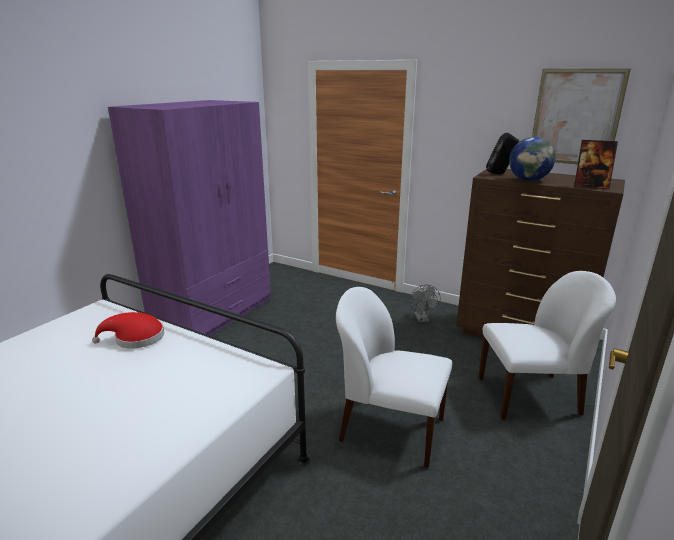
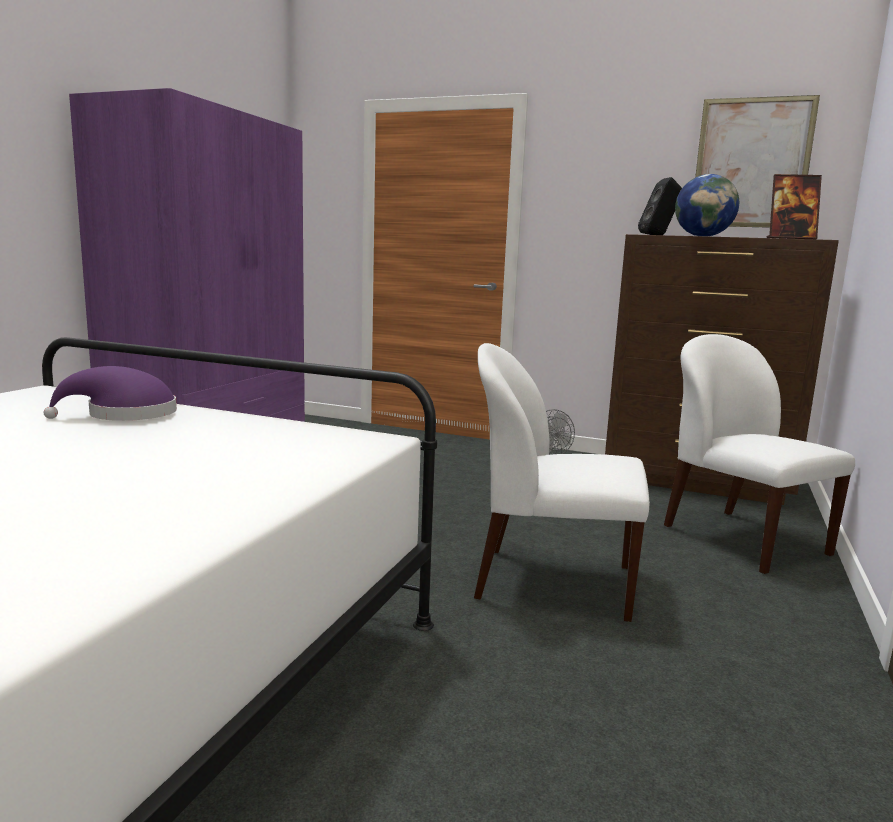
camera: 10 degrees left, 10 degrees down
(135, 338) = (125, 415): red hat -> purple hat
(530, 396) = (741, 539): white chair -> white chair turned 105 degrees counterclockwise

